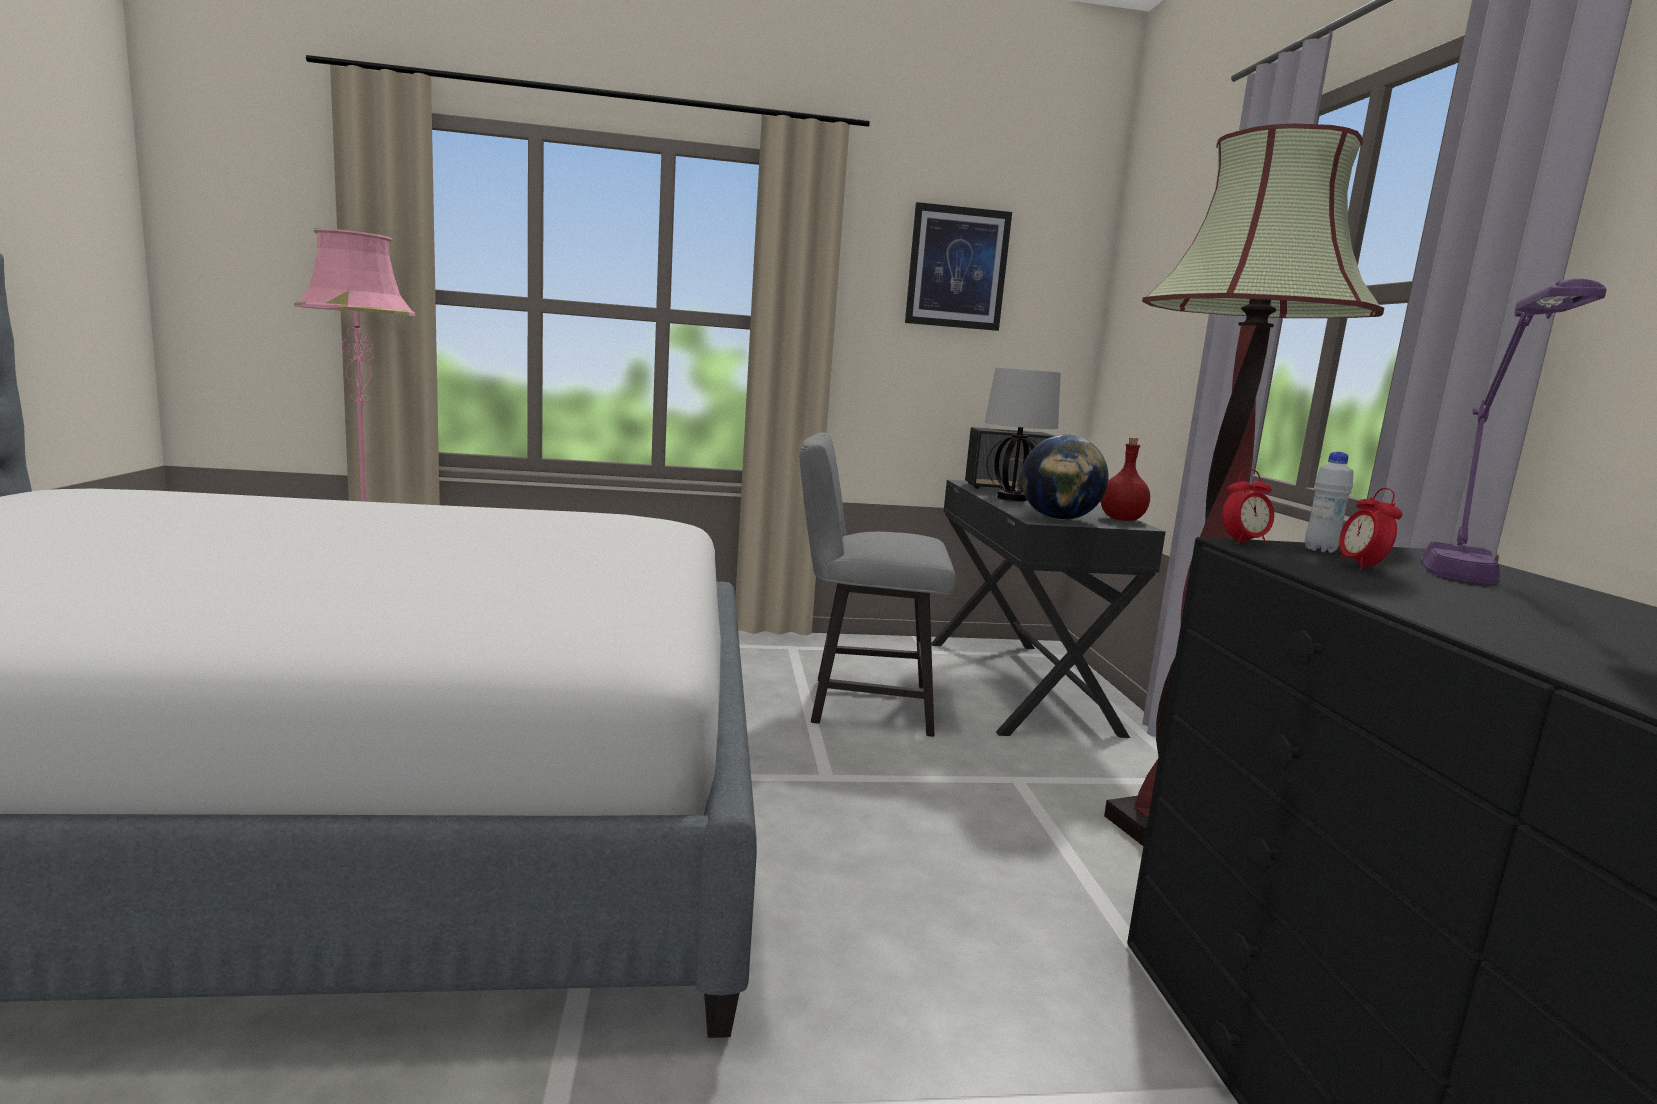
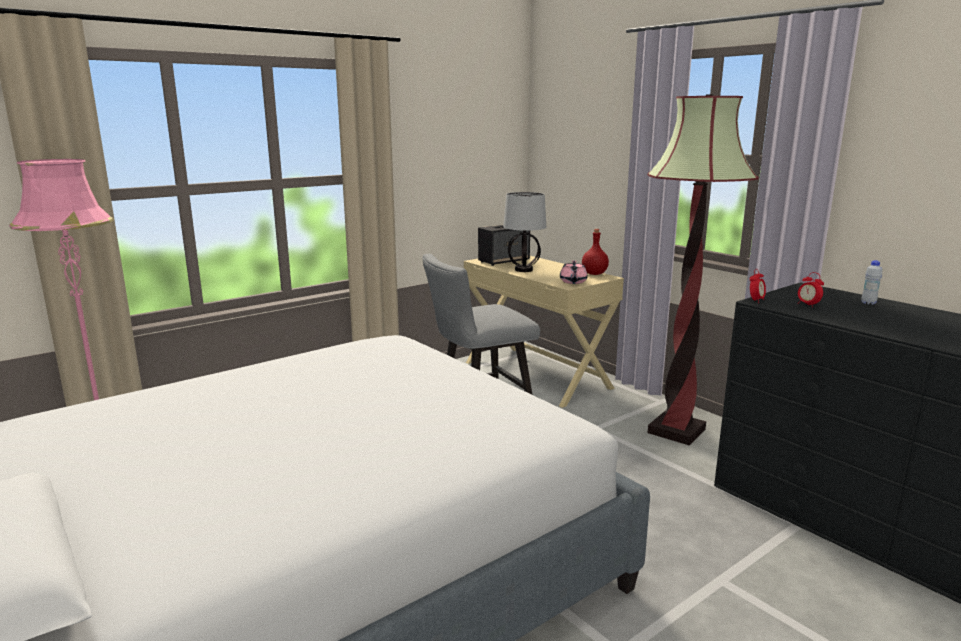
camera: 30 degrees left, 5 degrees up
(957, 268) = (451, 126): picture -> none
(1019, 685) = (537, 374): black desk -> beige desk
(1058, 519) = (573, 282): globe -> pink teapot
(1320, 550) = (779, 297): white bottle -> white bottle (868, 303)
(1468, 584) = (844, 305): purple table lamp -> none

